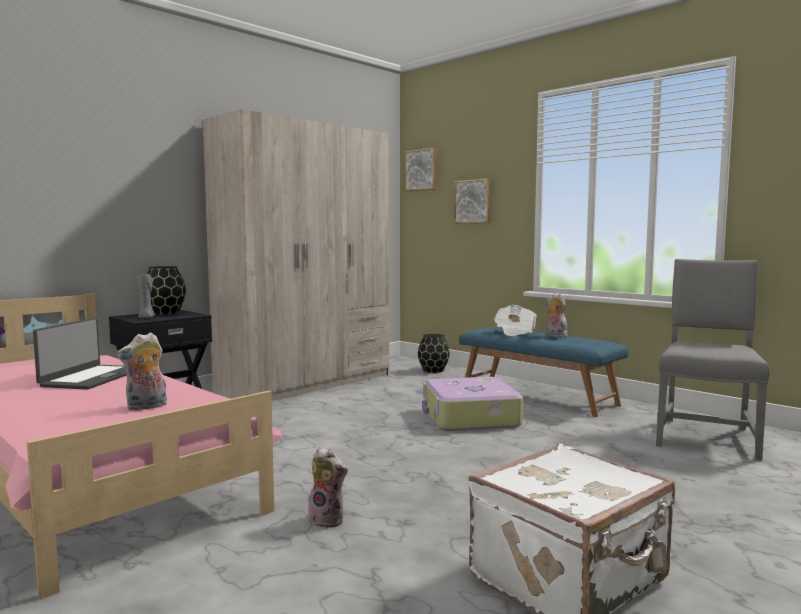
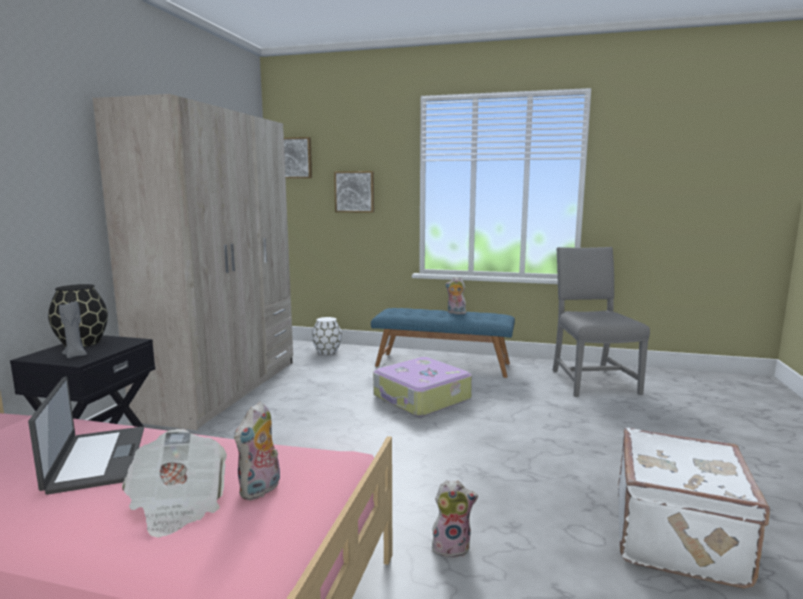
camera: 30 degrees left, 5 degrees up
(433, 370) = (327, 351): black vase -> white vase
(514, 332) = (420, 312): newspaper -> newspaper (178, 504)

